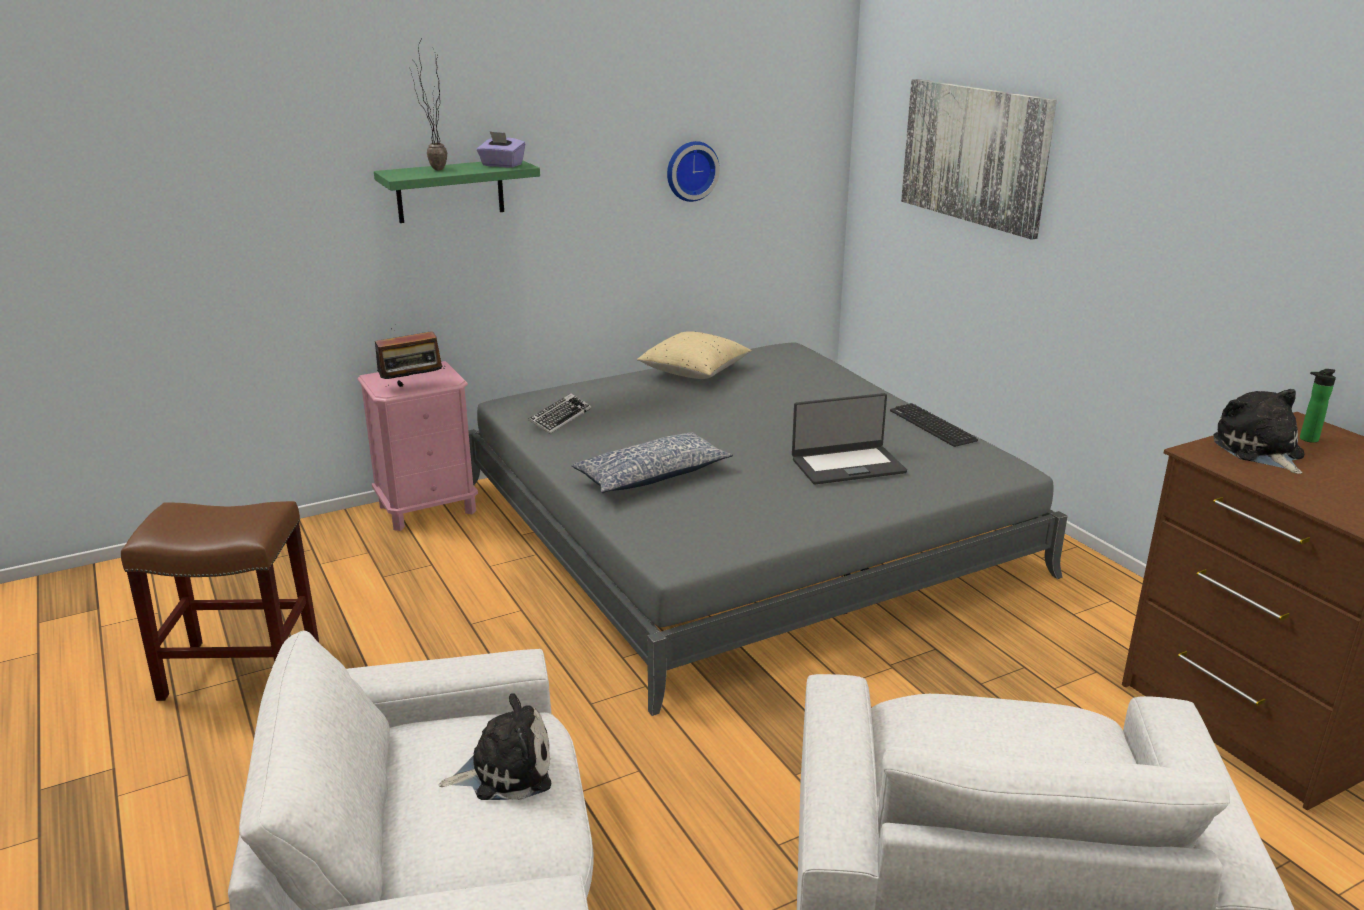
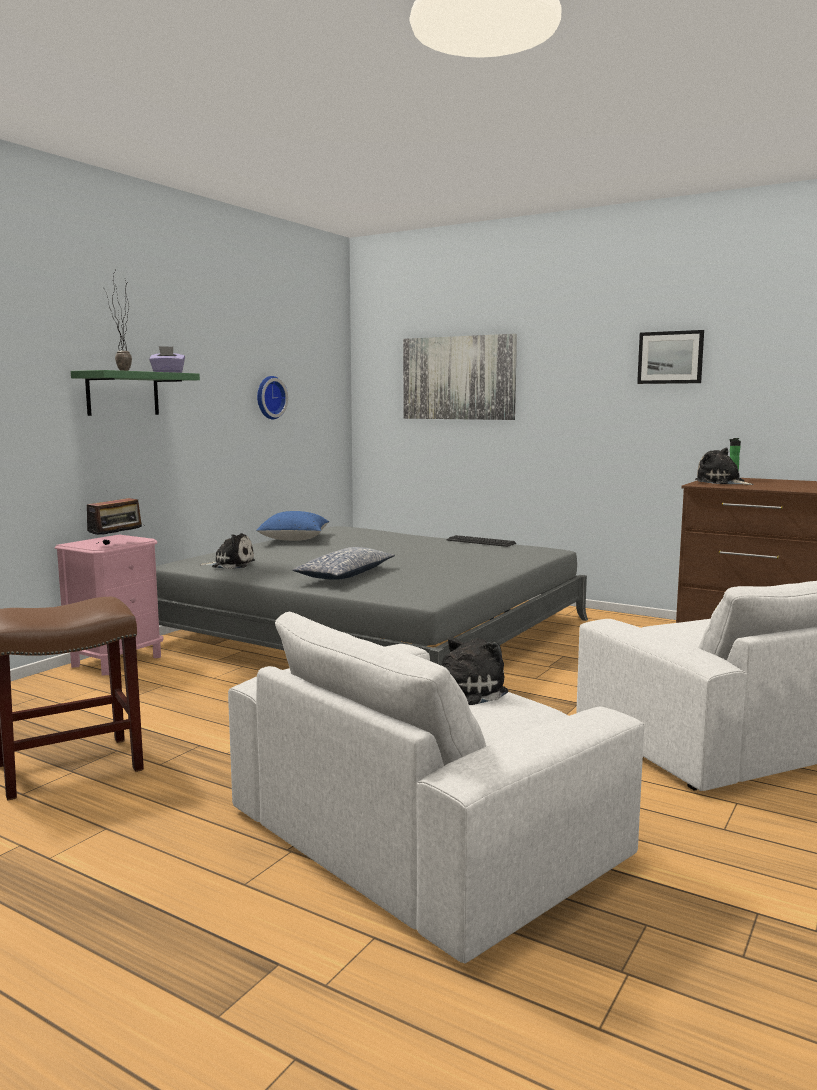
camera: 30 degrees left, 15 degrees down
(560, 418) = (231, 565): keyboard -> plush toy
(694, 372) = (294, 539): beige pillow -> blue pillow
(847, 465) = (461, 558): laptop -> none
(1275, 189) = (670, 357): none -> picture

